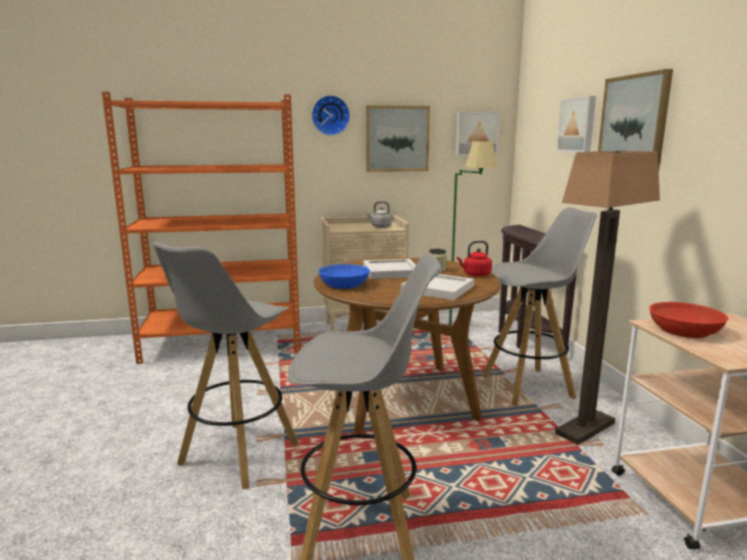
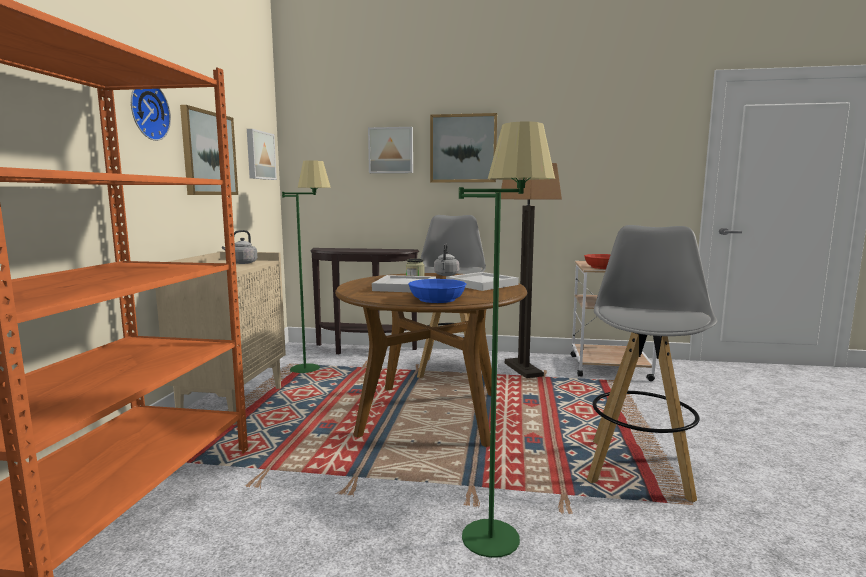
camera: 70 degrees left, 5 degrees down
(237, 454) = (500, 523): grey stool -> green floor lamp
(475, 274) = (446, 275): red kettle -> grey kettle

